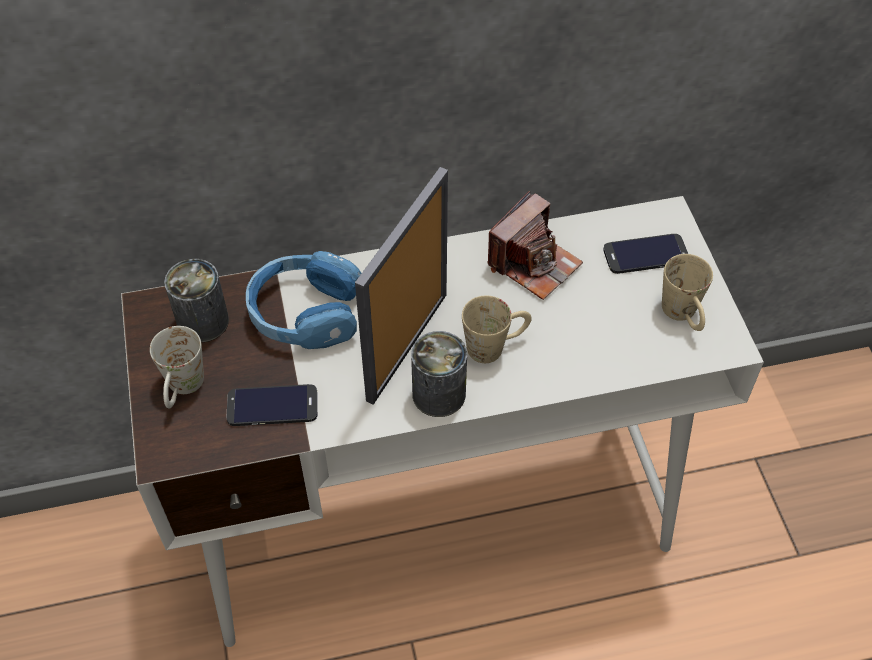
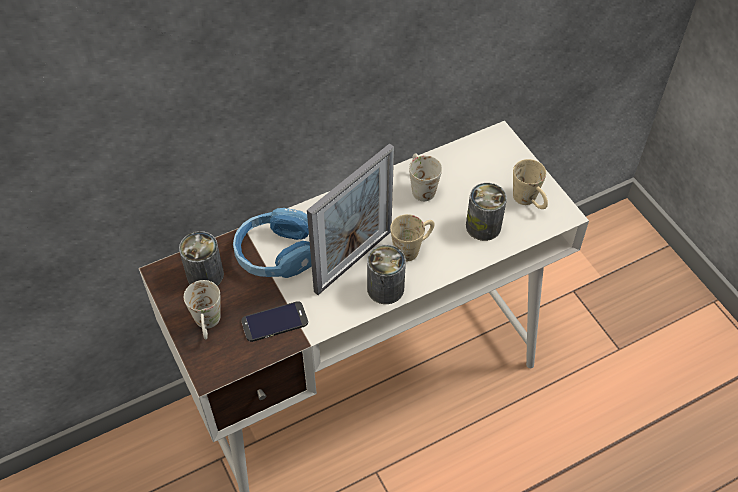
camera: 15 degrees left, 0 degrees up
(407, 346) = (353, 261): picture frame -> picture frame turned 150 degrees counterclockwise
(533, 263) = (420, 186): camera -> white mug
(605, 337) = (483, 226): none -> can
(645, 254) = (492, 165): phone -> none

